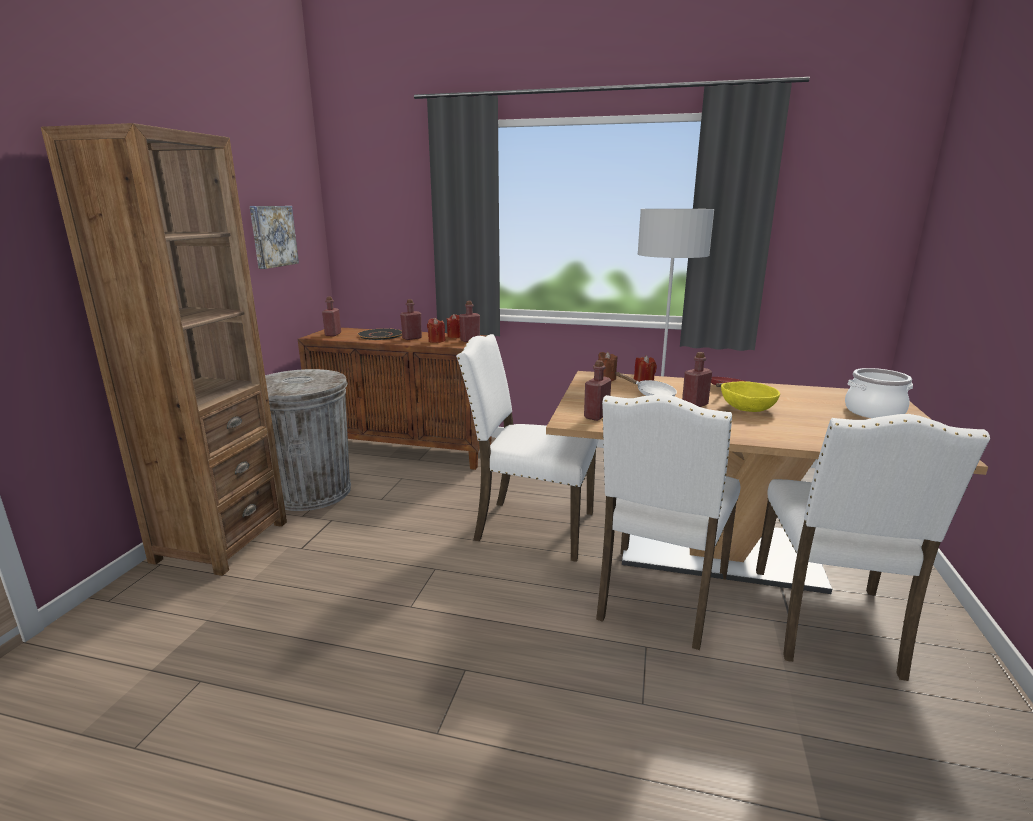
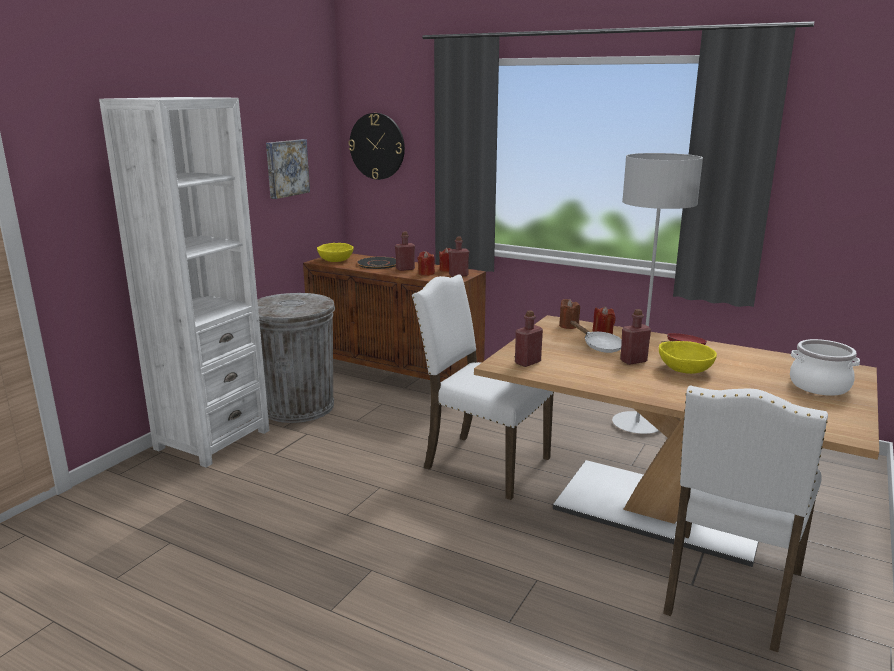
camera: 15 degrees right, 0 degrees up
(221, 541) = (212, 439): brown bookcase -> white bookcase
(333, 334) = (336, 260): red bottle -> yellow bowl
(365, 215) = (377, 146): none -> wall clock
(659, 597) = (573, 542): white chair -> none

